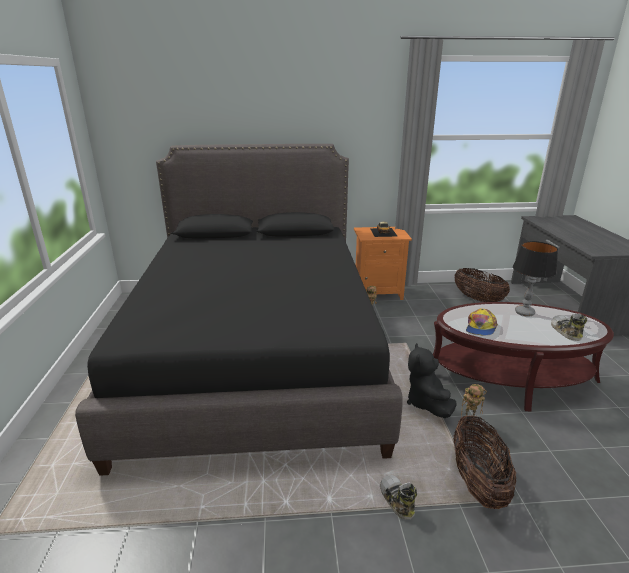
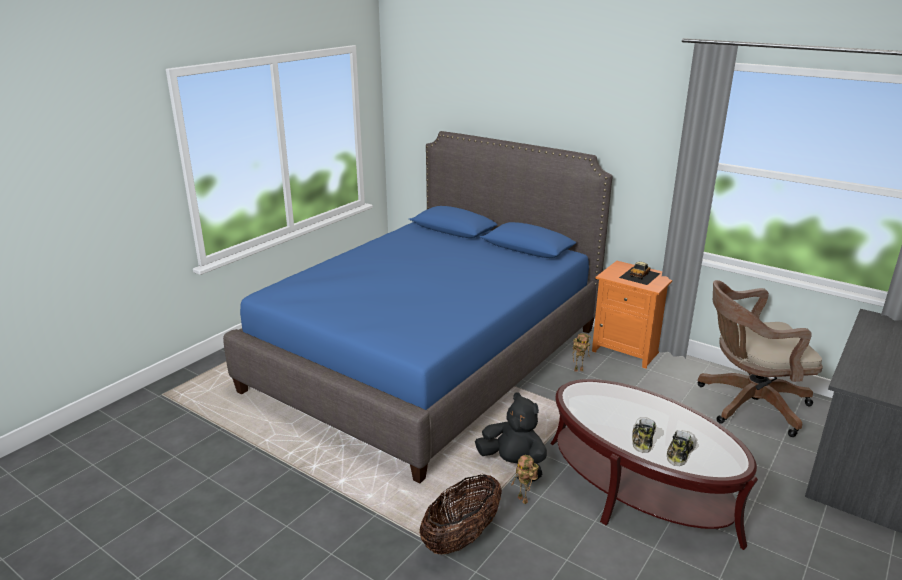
camera: 40 degrees right, 0 degrees up
(257, 352) = (429, 358): black bed -> blue bed
(396, 500) = (383, 509): shoe -> shoe (642, 439)
(426, 403) = (513, 465): black plush toy -> black plush toy turned 90 degrees clockwise
(478, 299) = (747, 405): basket -> brown office chair
(480, 327) = (591, 408): cap -> none
(524, 312) = (672, 417): table lamp -> none

